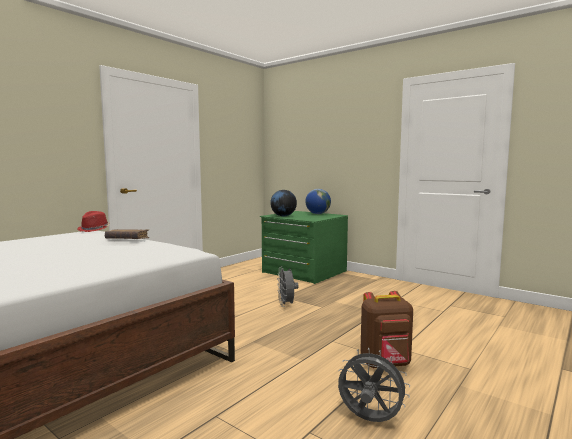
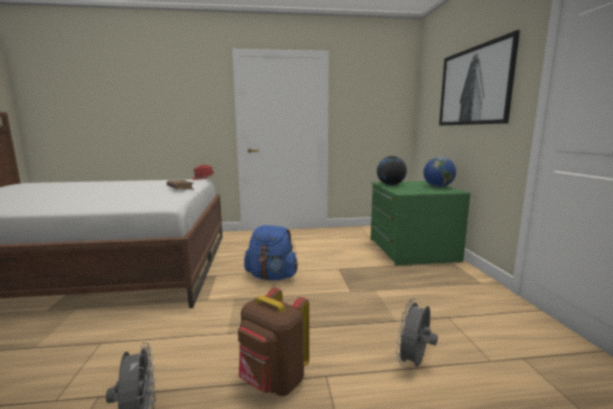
camera: 45 degrees right, 5 degrees up
(246, 318) = (272, 277): none -> blue backpack
(286, 305) = (325, 277): grey fan -> grey fan (414, 362)
(339, 134) = (474, 86): none -> picture

